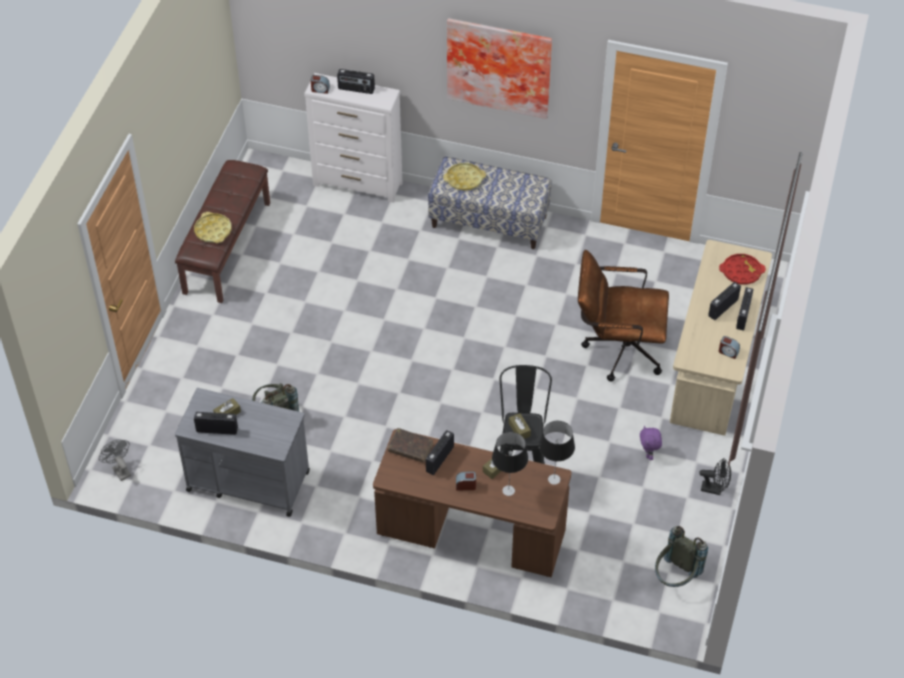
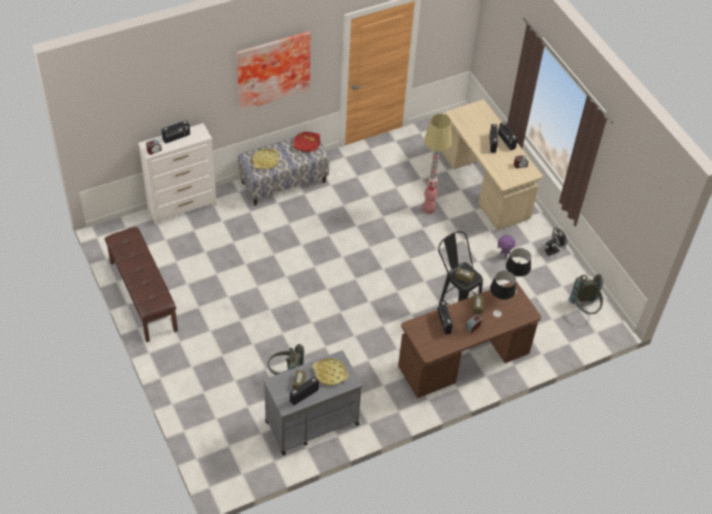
camera: 45 degrees left, 0 degrees up
(119, 469) = (227, 473): grey fan -> none
(213, 231) = (148, 285): yellow tray -> yellow tray (330, 373)
(410, 448) = (422, 328): brown book -> none
(617, 349) = (428, 209): brown office chair -> floor lamp
(741, 272) = (480, 118): red tray -> red tray (306, 144)

